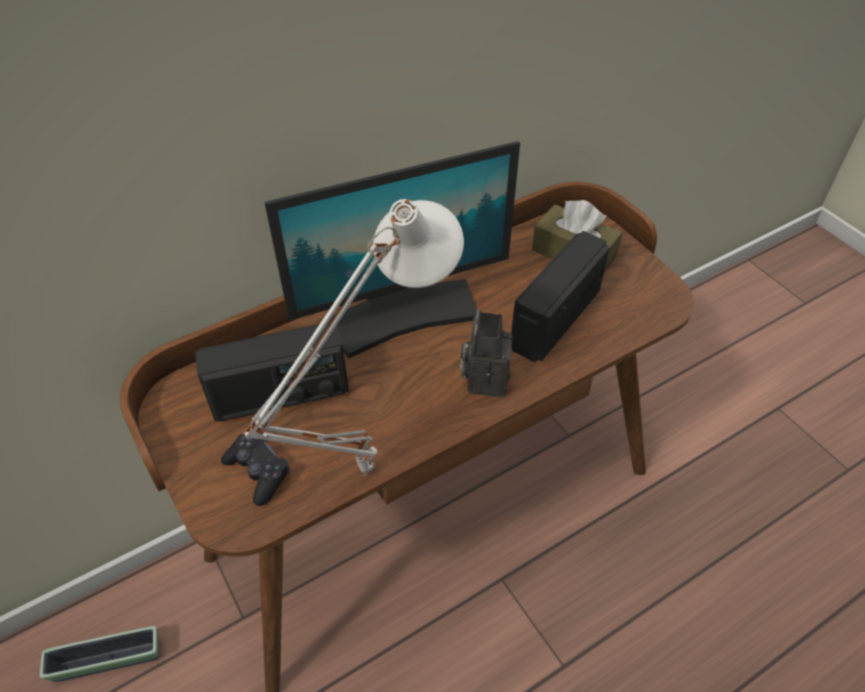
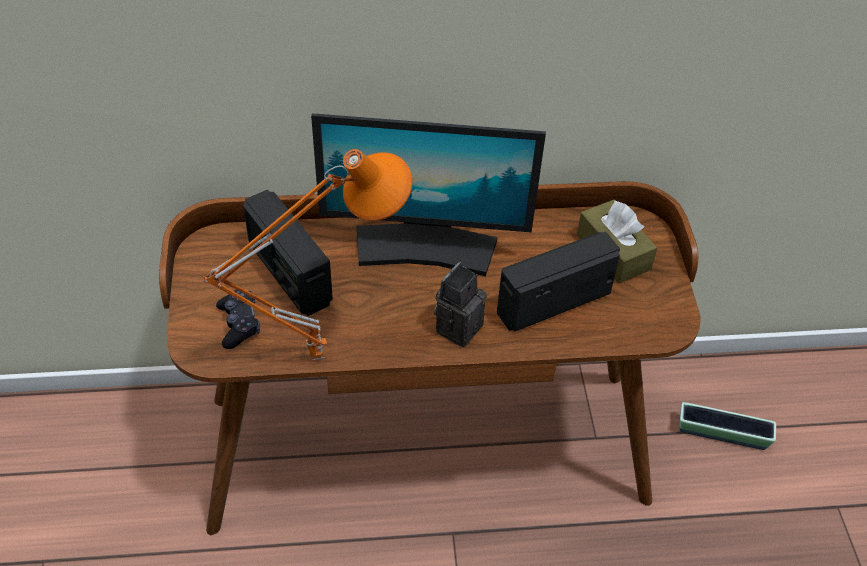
camera: 25 degrees right, 0 degrees up
(108, 661) = (104, 445): planter -> planter (722, 434)
(280, 395) = (289, 273): radio -> radio turned 45 degrees clockwise
(365, 468) = (317, 355): white table lamp -> orange table lamp

